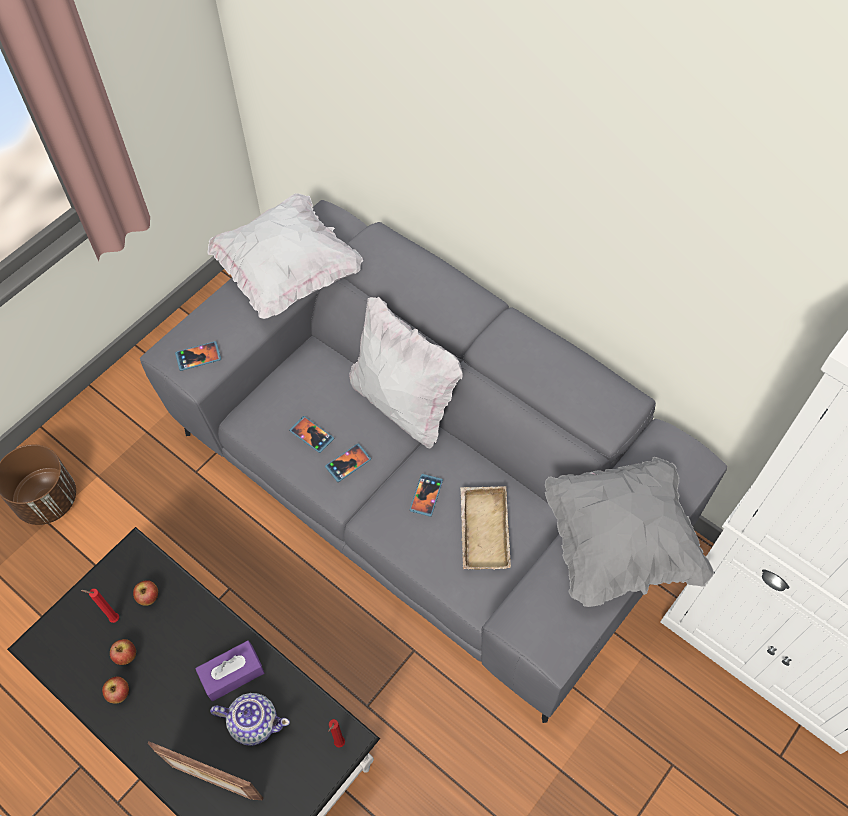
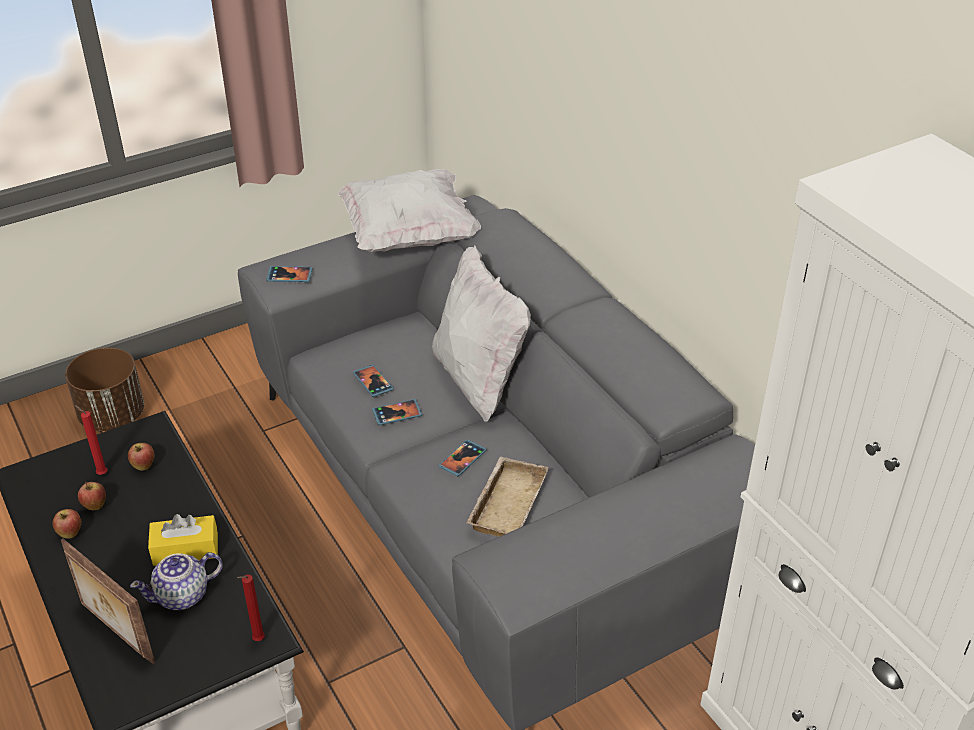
camera: 20 degrees right, 20 degrees down
(232, 674) = (185, 549): purple tissue box -> yellow tissue box
(253, 722) = (183, 595): teapot -> teapot turned 120 degrees clockwise
(619, 542) = (637, 521): grey pillow -> none

